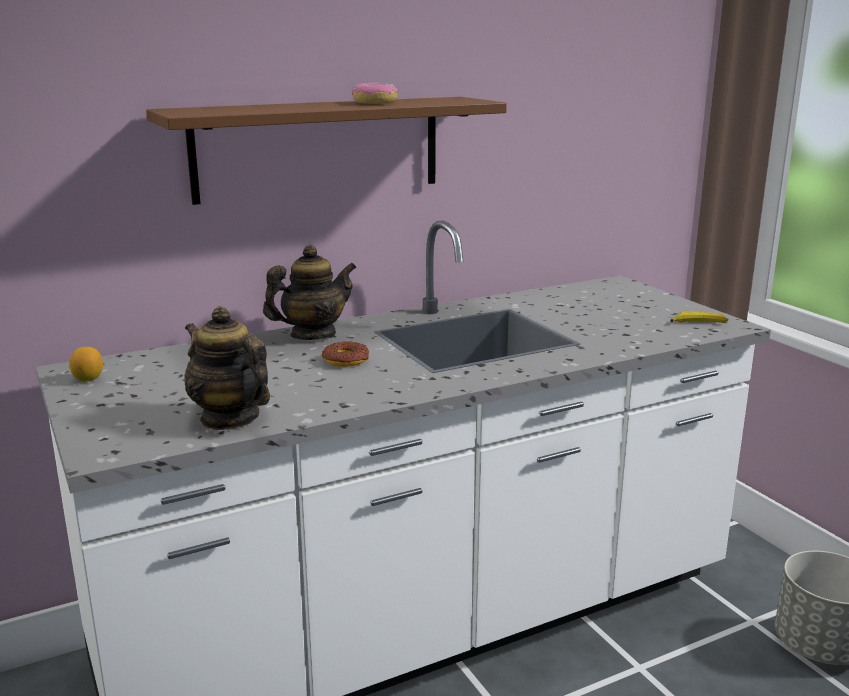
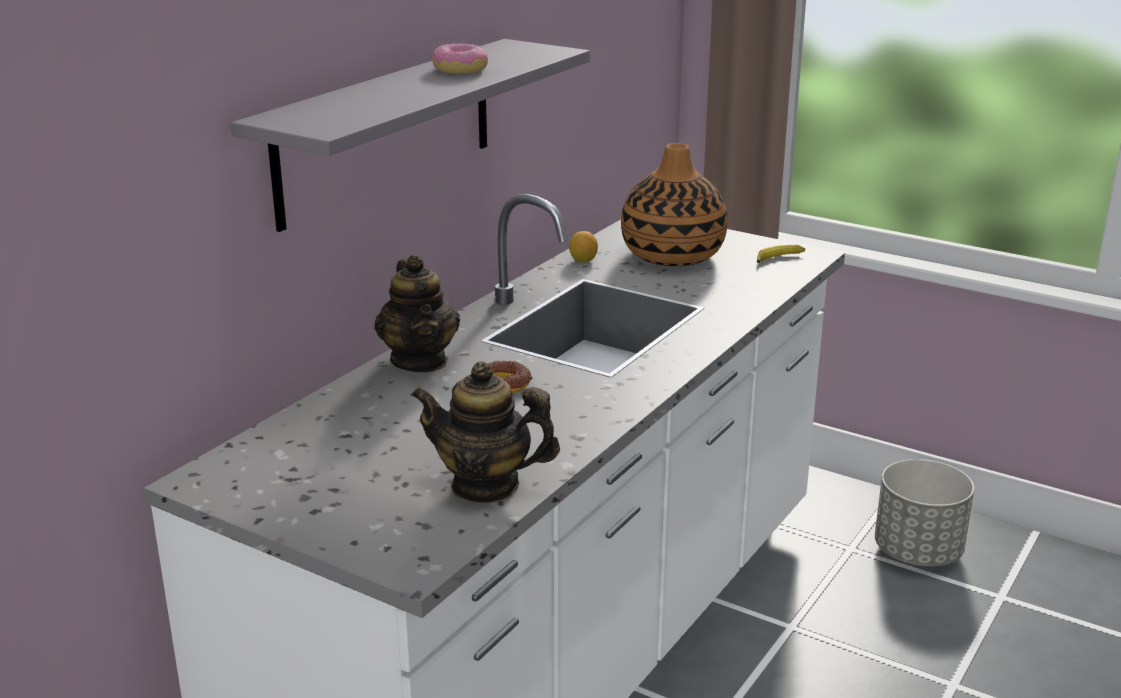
camera: 30 degrees left, 5 degrees up
(88, 379) = (244, 485): lemon -> lemon (583, 260)
(312, 335) = (420, 361): teapot -> teapot turned 135 degrees clockwise
(318, 148) = (387, 130): brown shelf -> grey shelf
(605, 306) = (672, 255): none -> vase

